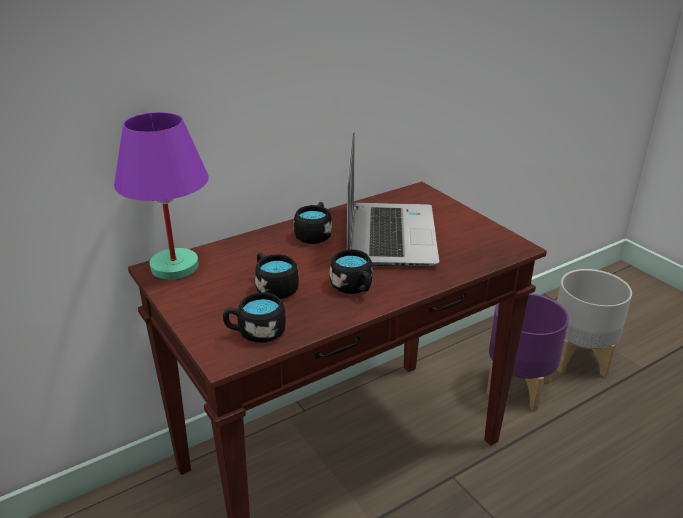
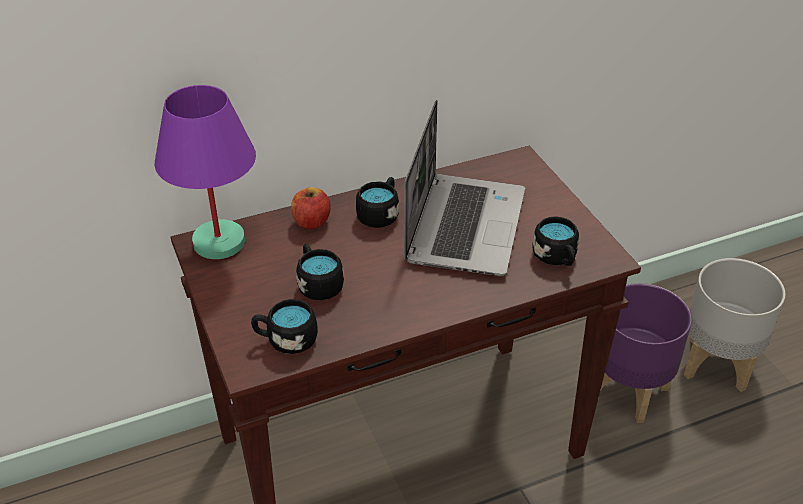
camera: 10 degrees right, 10 degrees up
(256, 245) = (311, 222): none -> apple
(354, 288) = (404, 294): black mug -> black mug (556, 258)

